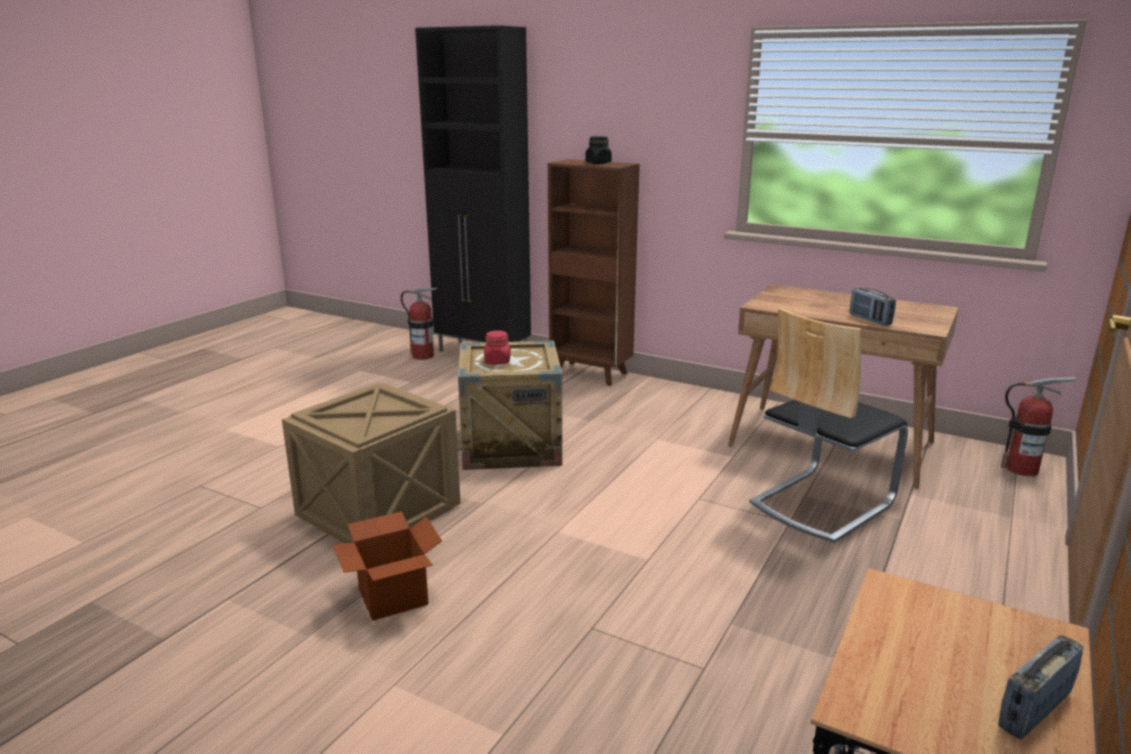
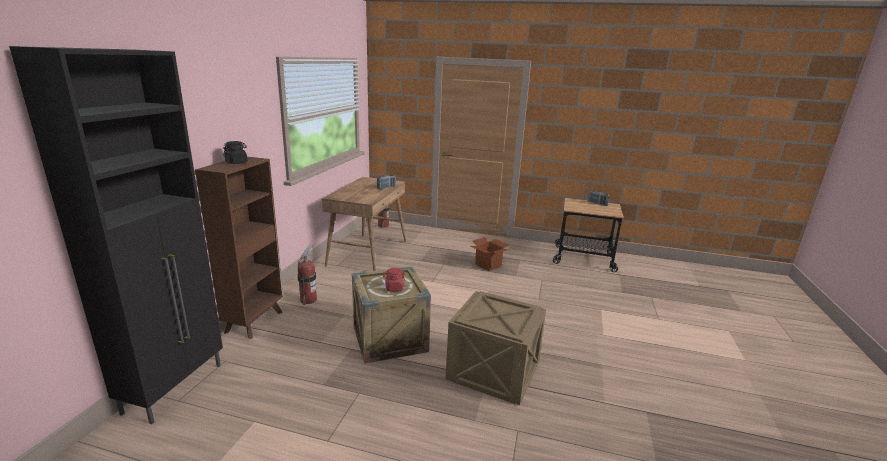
camera: 105 degrees left, 0 degrees up
(393, 597) = (558, 347): cardboard box -> cardboard box (488, 265)
(423, 356) = (166, 433): fire extinguisher -> fire extinguisher (308, 300)
(820, 503) = (425, 258): chair -> none

